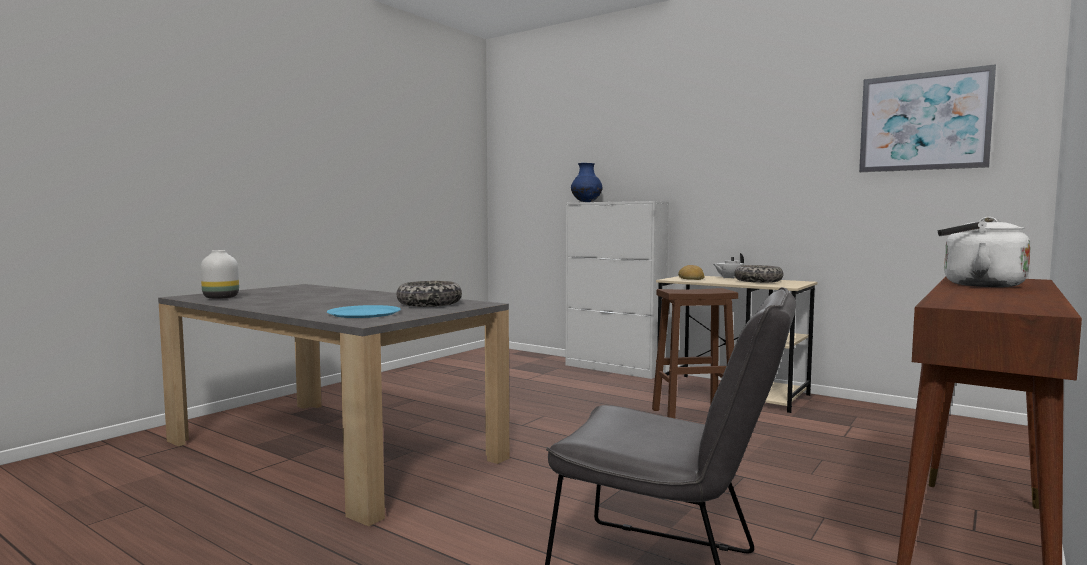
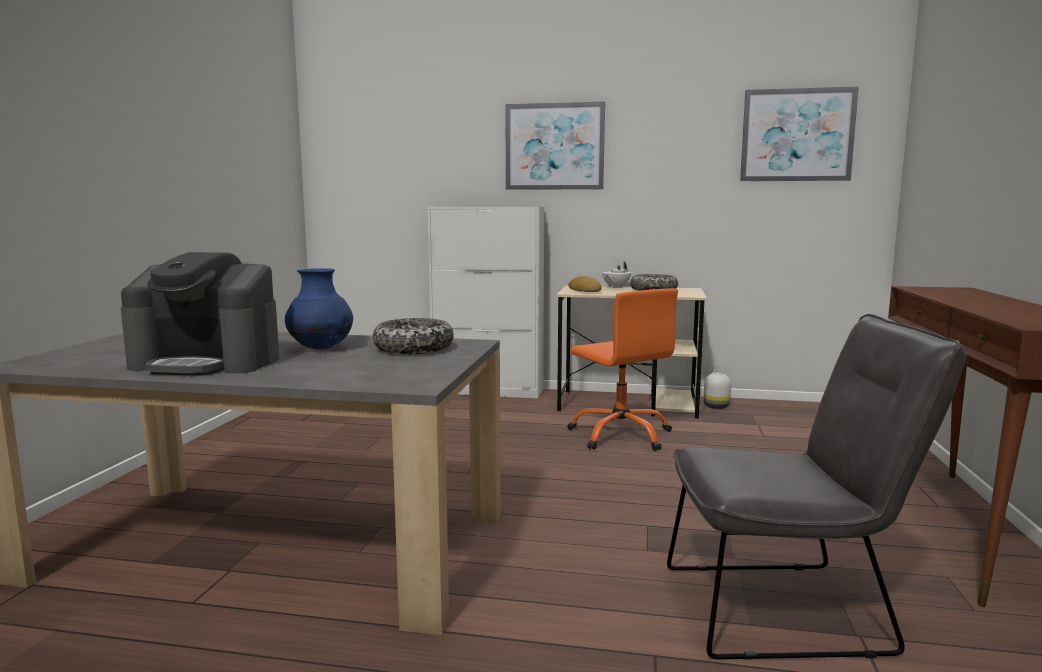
camera: 25 degrees left, 5 degrees up
(220, 298) = (84, 363): white vase -> white vase (717, 407)
(284, 302) = (208, 362): none -> coffee machine
(364, 313) = (373, 371): blue plate -> none
(586, 202) = (449, 206): blue vase -> blue vase (321, 349)
(679, 147) = (554, 147): none -> picture
(692, 416) = (621, 435): brown stool -> orange office chair
(977, 285) = (959, 298): white kettle -> none

